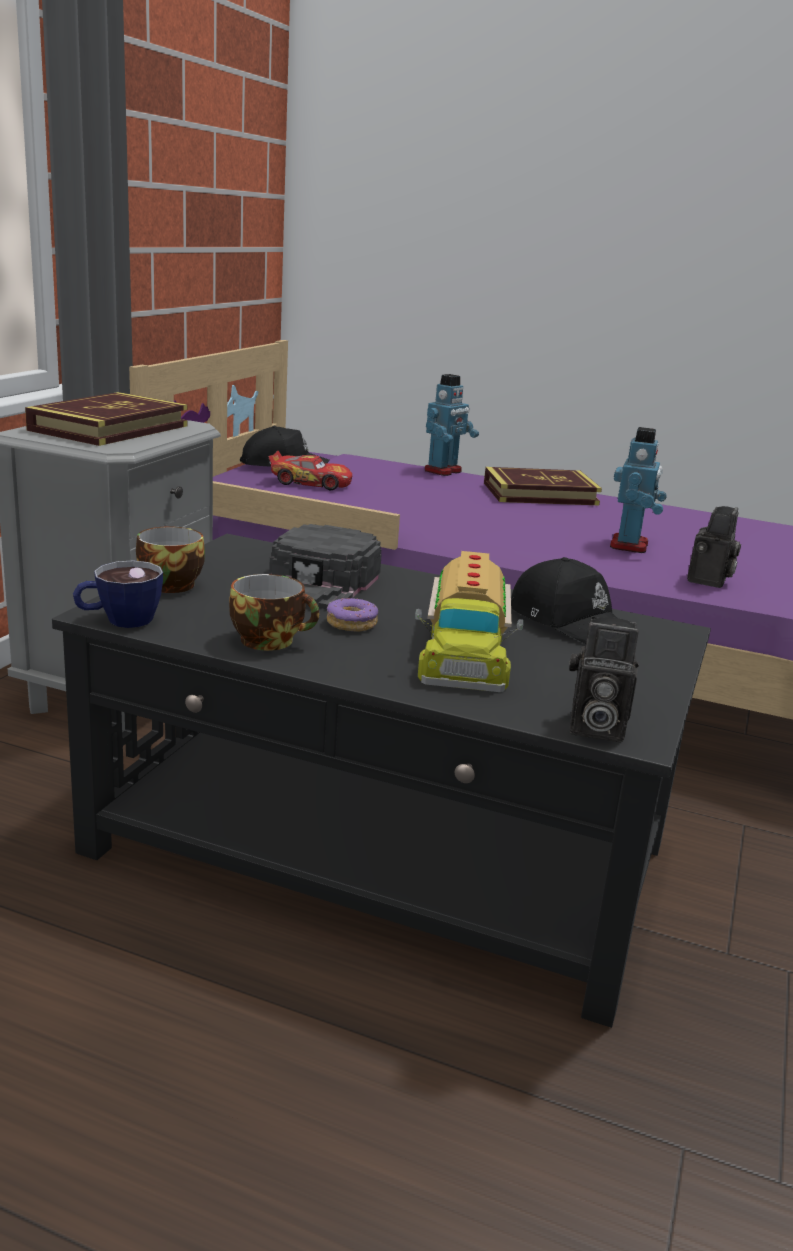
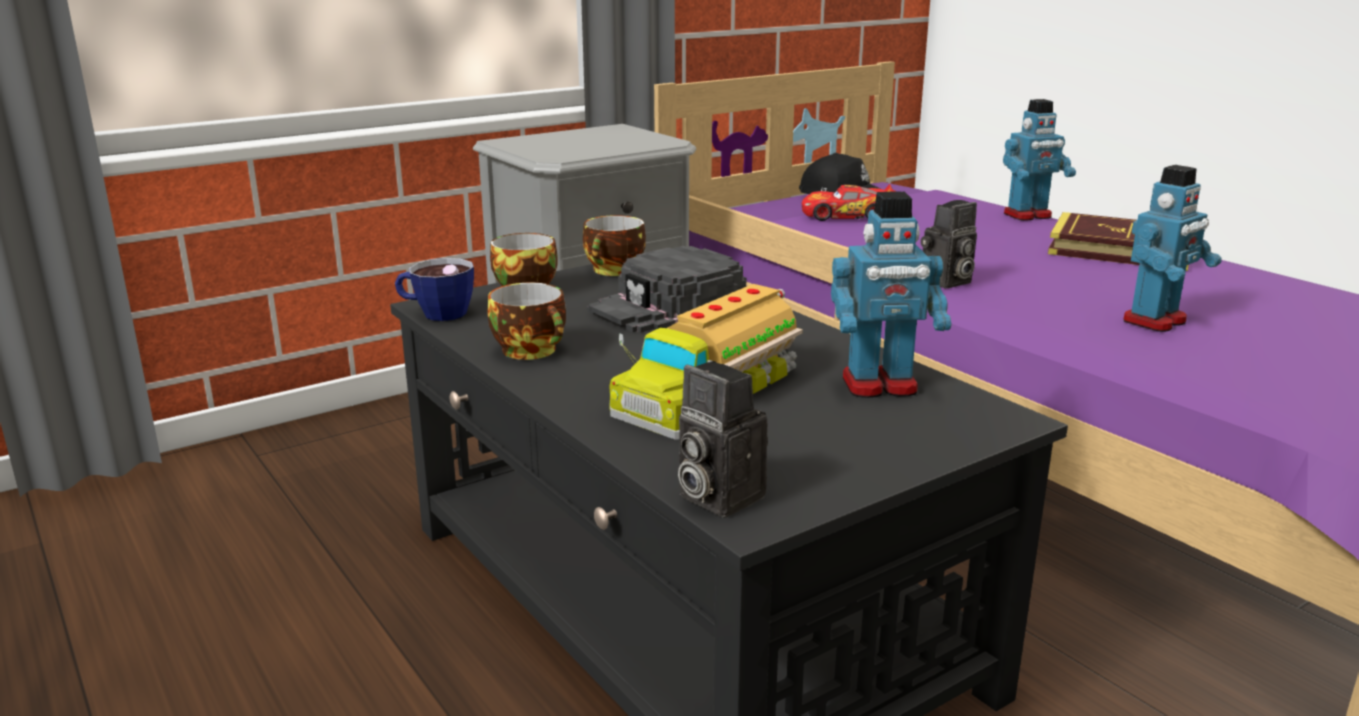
camera: 35 degrees right, 0 degrees up
(109, 428) = (584, 141): book -> none
(223, 555) = (615, 271): none -> cup
(311, 483) = (846, 215): toy car -> toy car turned 135 degrees clockwise
(352, 624) = (633, 349): donut -> none
(569, 622) = (880, 386): black cap -> toy robot
(709, 581) = (1212, 378): camera -> camera (946, 282)

